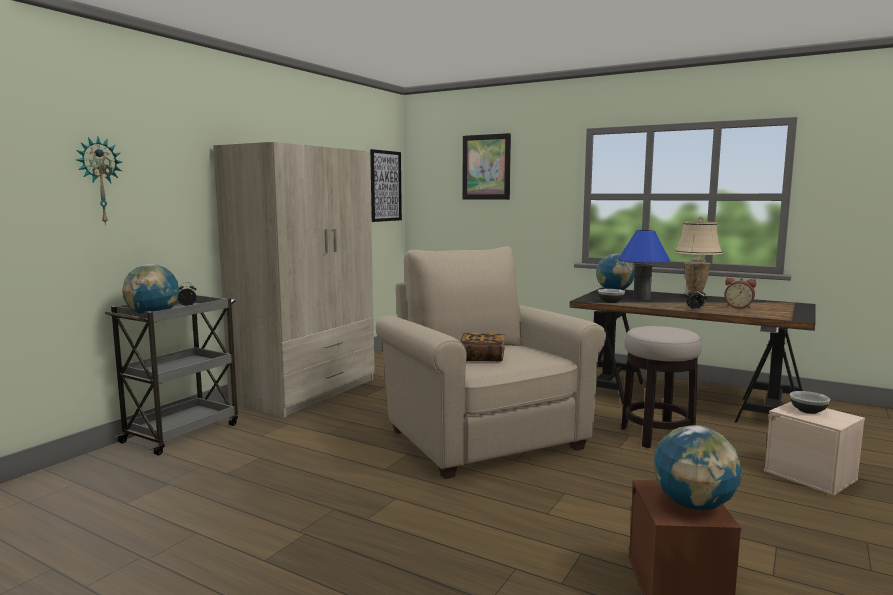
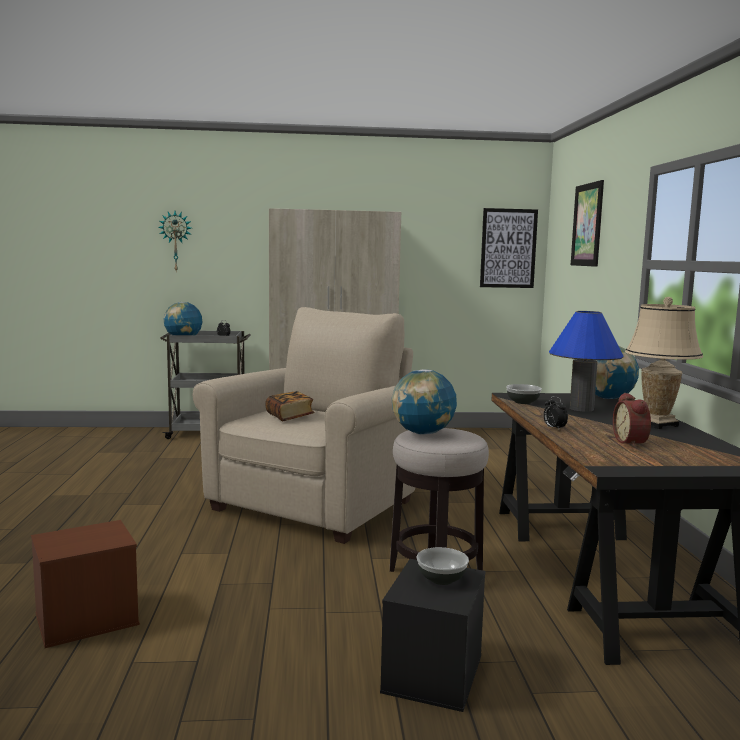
camera: 55 degrees right, 0 degrees up
(693, 505) = (77, 543): globe -> globe (423, 433)
(811, 475) = (433, 675): beige storage box -> black storage box

